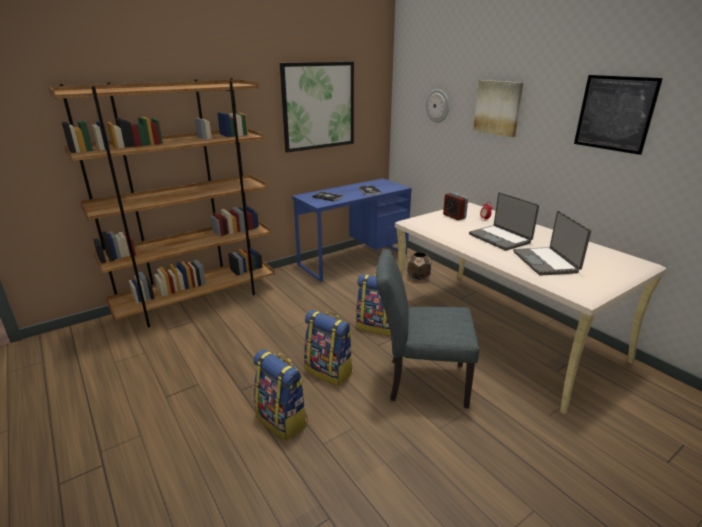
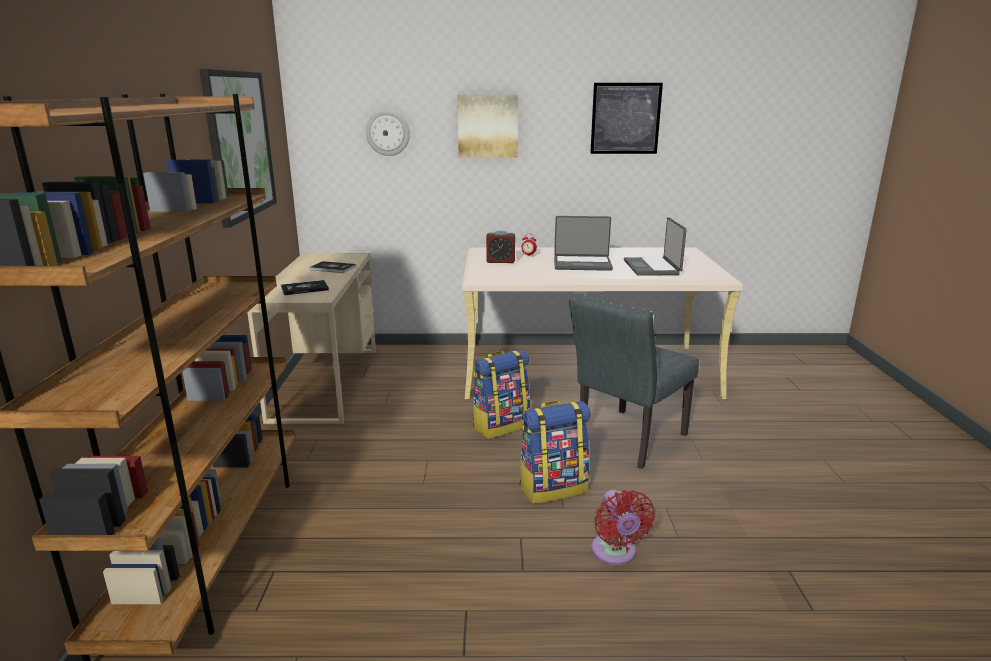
camera: 55 degrees left, 5 degrees down
(282, 420) = (615, 553): backpack -> red fan
(353, 259) = (326, 383): blue desk -> beige desk
(418, 277) = (436, 365): brown planter -> none
(546, 262) = (652, 268): laptop -> laptop turned 60 degrees clockwise

